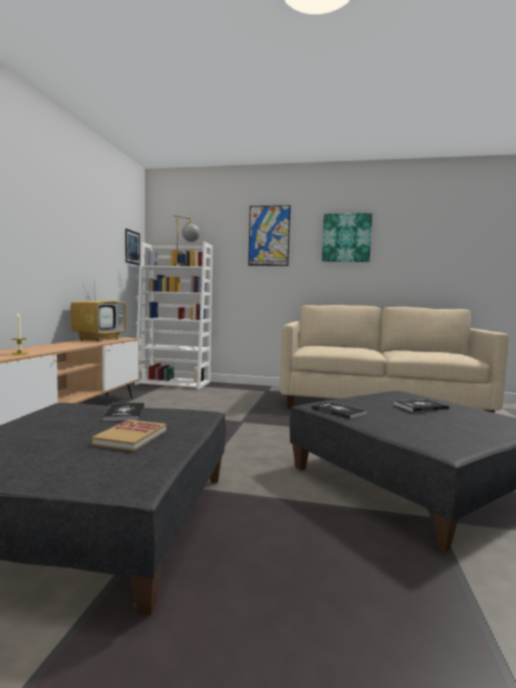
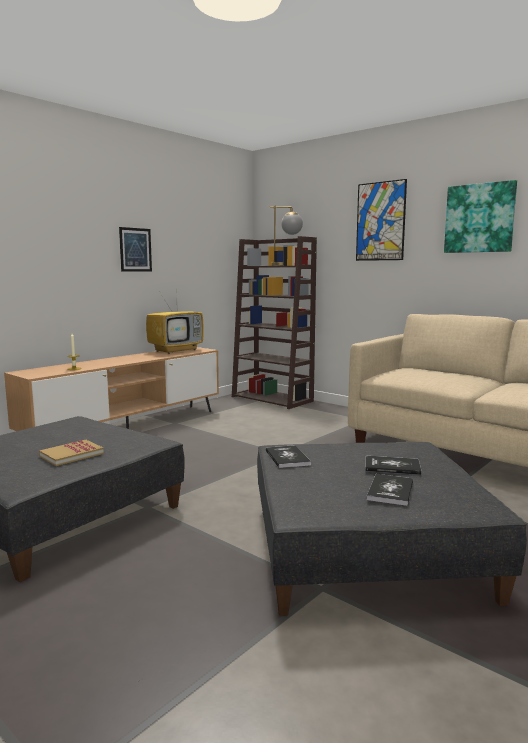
camera: 30 degrees right, 5 degrees up
(125, 413) = (102, 432): book -> book (390, 490)
(132, 247) = (232, 245): picture -> picture (135, 249)
(174, 383) = (273, 399): white bookcase -> brown bookcase

